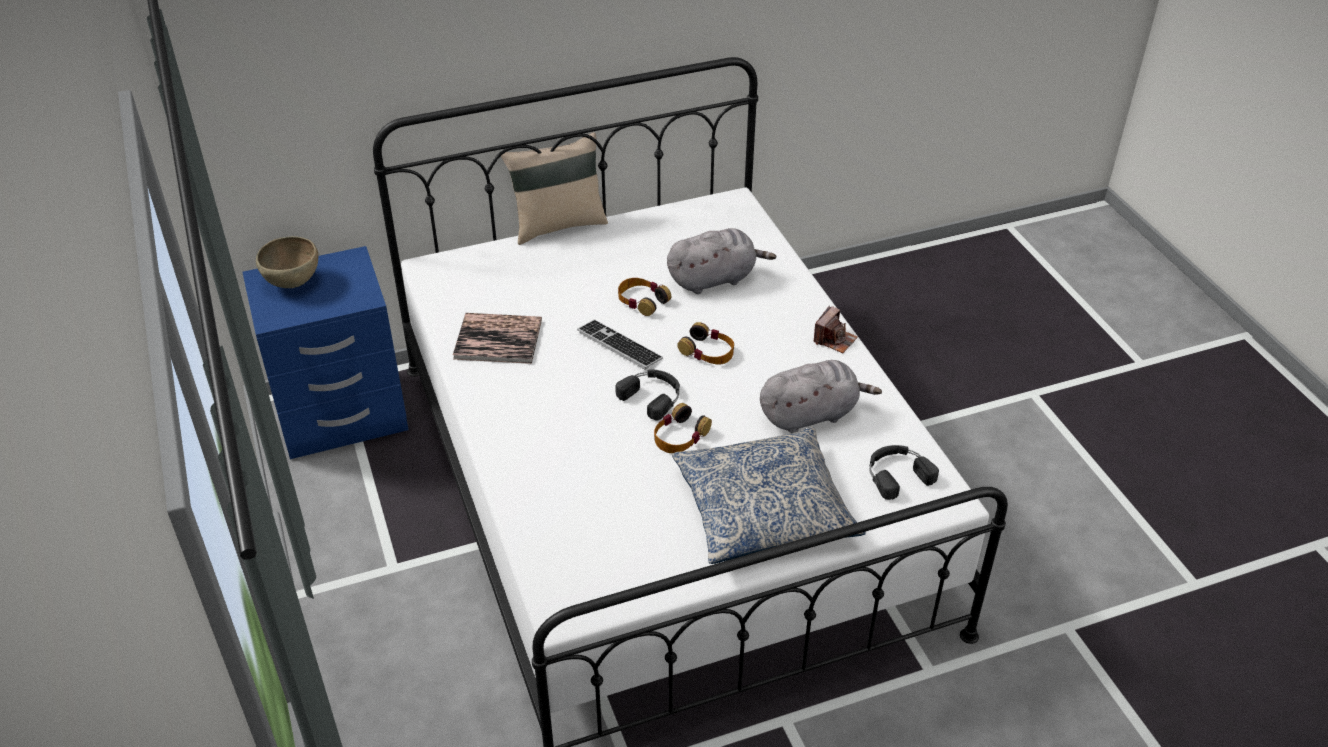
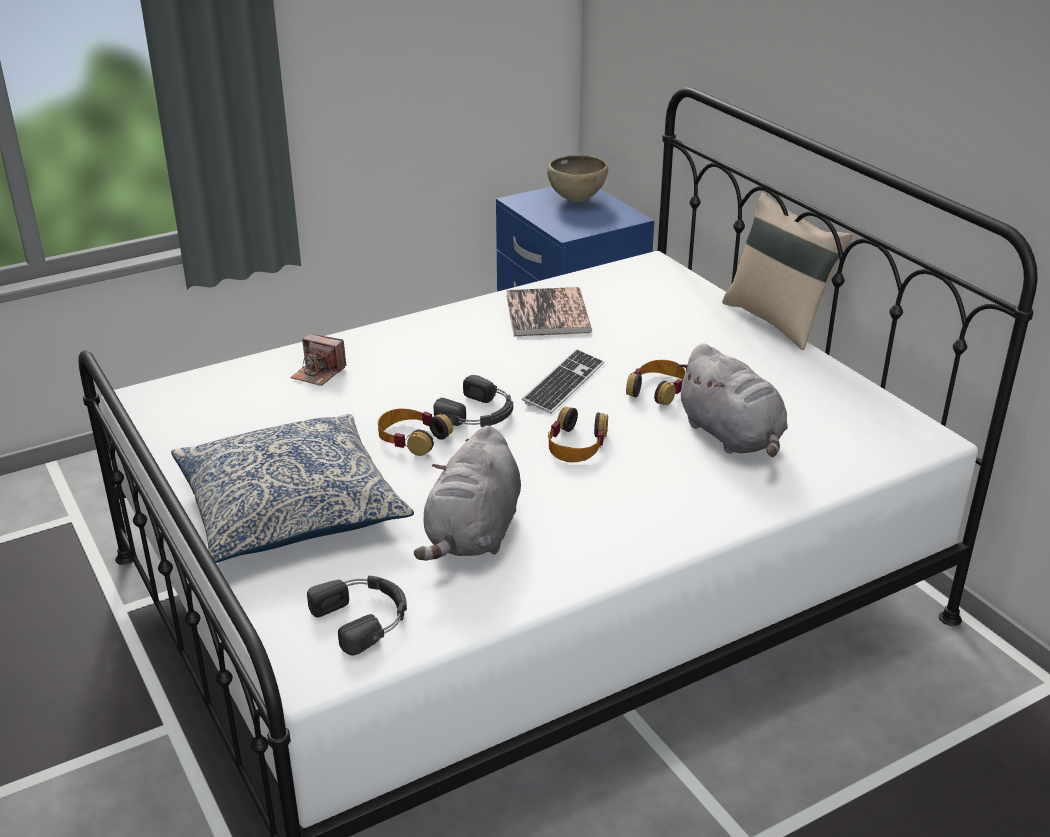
camera: 80 degrees right, 10 degrees down
(811, 414) = (473, 534): grey plush toy -> grey plush toy turned 45 degrees clockwise
(834, 339) = (644, 546): camera -> camera (318, 373)

